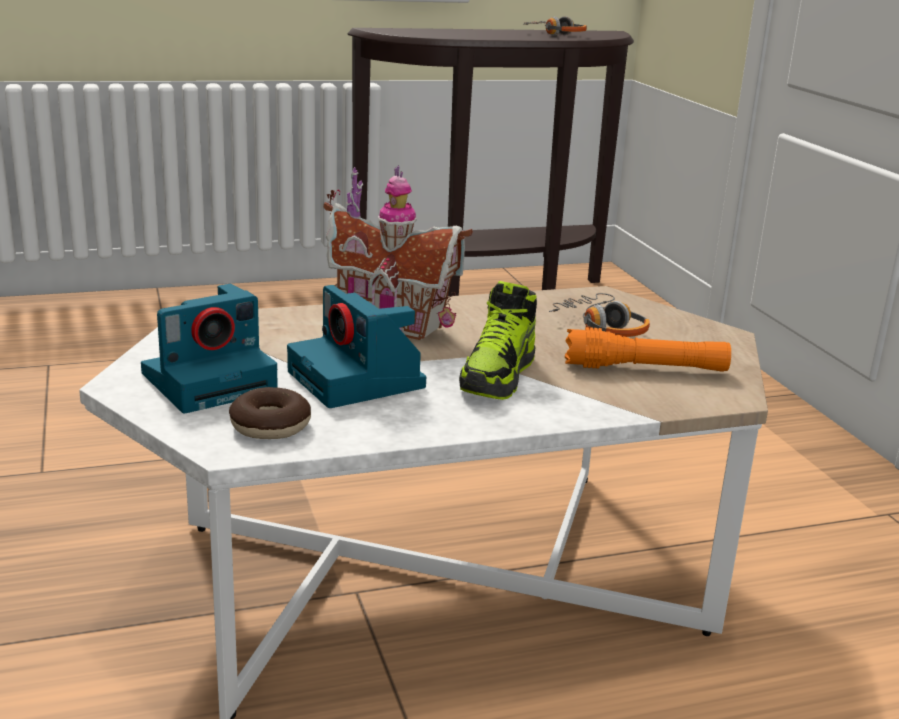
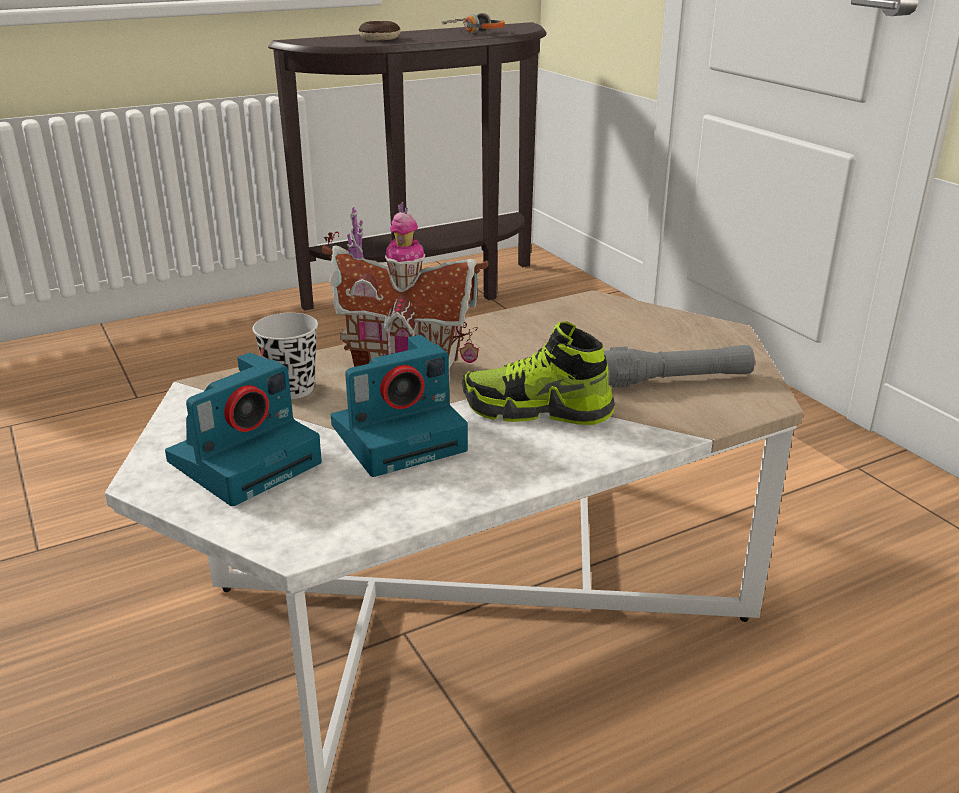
camera: 10 degrees left, 5 degrees up
(270, 426) = (331, 507): donut -> donut (379, 38)
(276, 332) = (292, 389): none -> black cup
(358, 380) = (400, 436): camera -> camera turned 75 degrees counterclockwise
(498, 376) = (537, 410): shoe -> shoe turned 90 degrees clockwise
(602, 327) = (610, 338): headphones -> none
(645, 368) = (671, 380): orange flashlight -> grey flashlight

